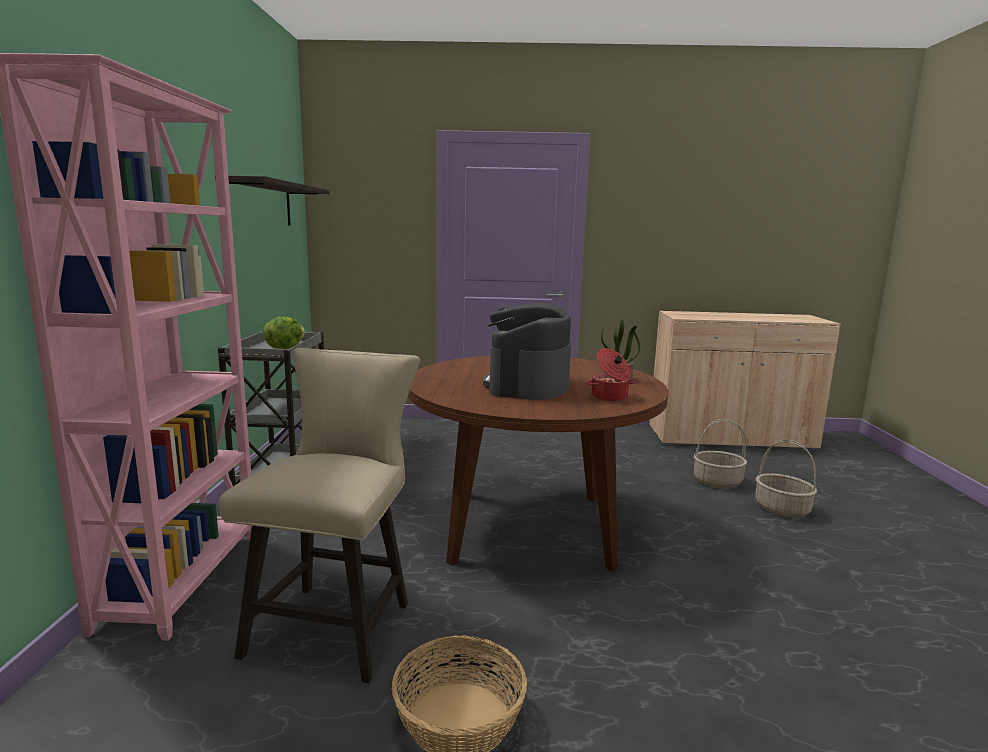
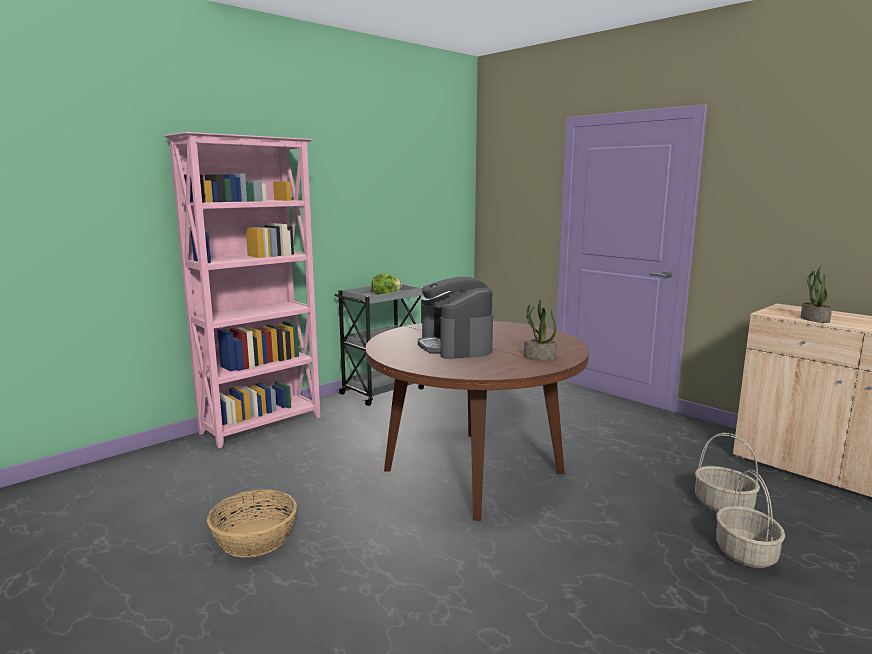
camera: 45 degrees right, 0 degrees up
(260, 204) = (406, 190): shelf -> none
(336, 622) = (284, 472): beige chair -> none
(527, 386) = (455, 346): coffee machine -> coffee machine turned 75 degrees counterclockwise
(609, 398) = (482, 366): cooking pot -> none
(716, 318) = (814, 319): none -> potted plant

